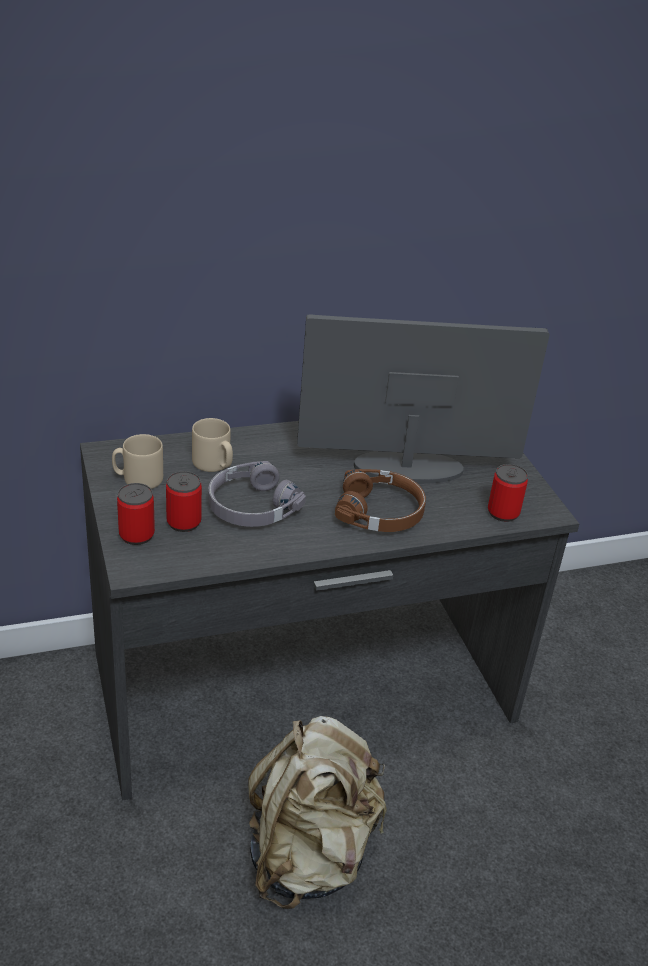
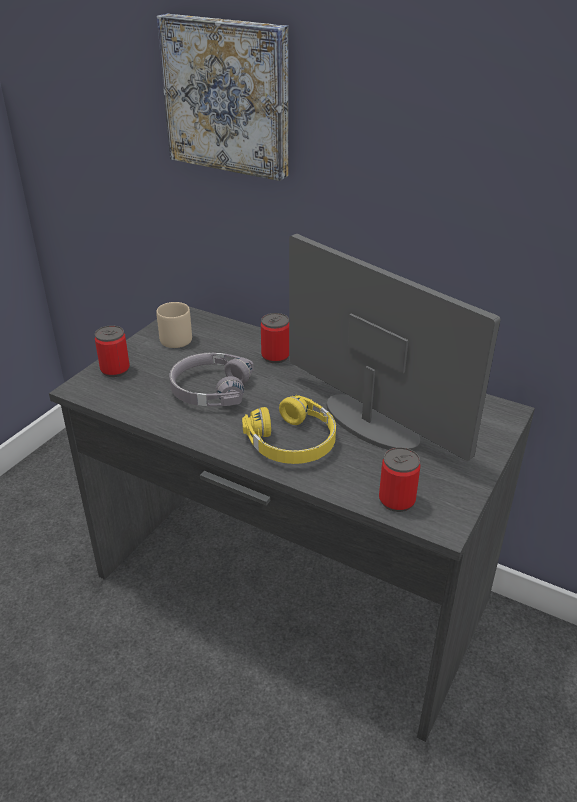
camera: 50 degrees right, 0 degrees up
(151, 189) = (228, 96): none -> picture
(184, 522) = (153, 377): can -> can (275, 356)
(214, 464) = (233, 352): beige mug -> none
(309, 855) = (149, 702): beige backpack -> none
(380, 512) = (293, 442): brown headphones -> yellow headphones

